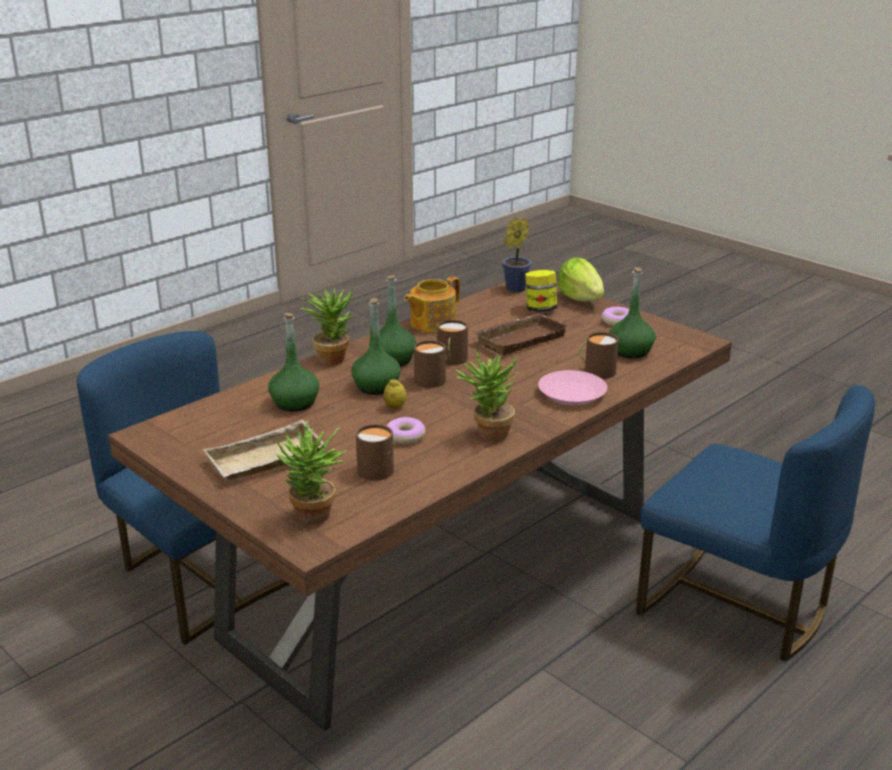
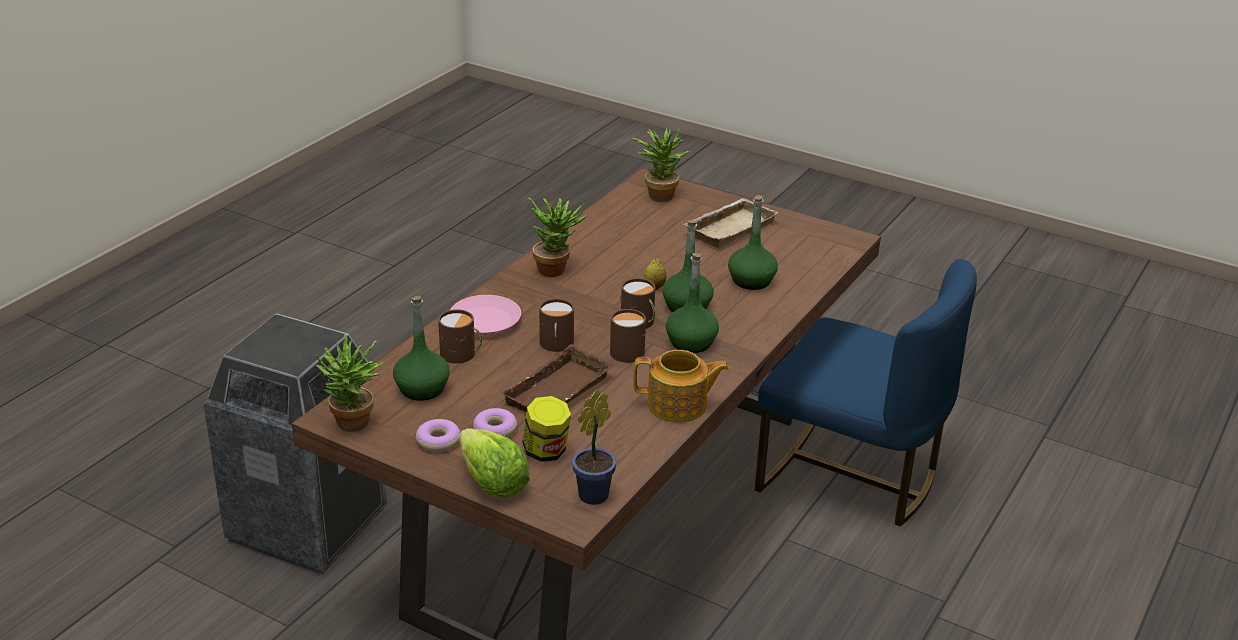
camera: 165 degrees right, 5 degrees up
(332, 357) = (759, 338): potted plant -> potted plant (353, 426)
(377, 468) = (636, 232): brown mug -> brown mug (555, 344)
(405, 436) = (628, 260): donut -> donut (495, 430)
(431, 323) = (678, 406): teapot -> teapot turned 60 degrees clockwise
(737, 606) = (307, 523): blue chair -> trash can

